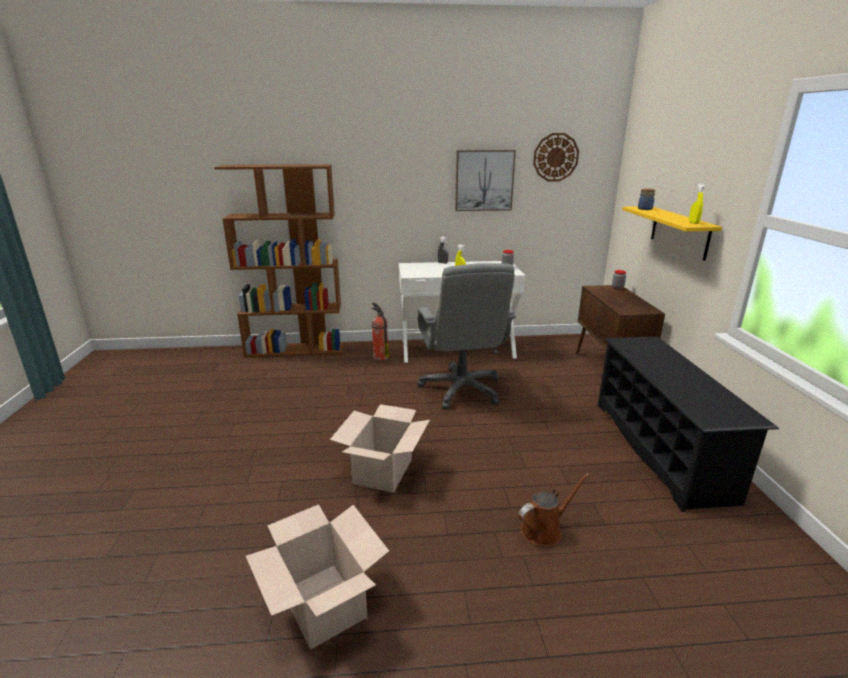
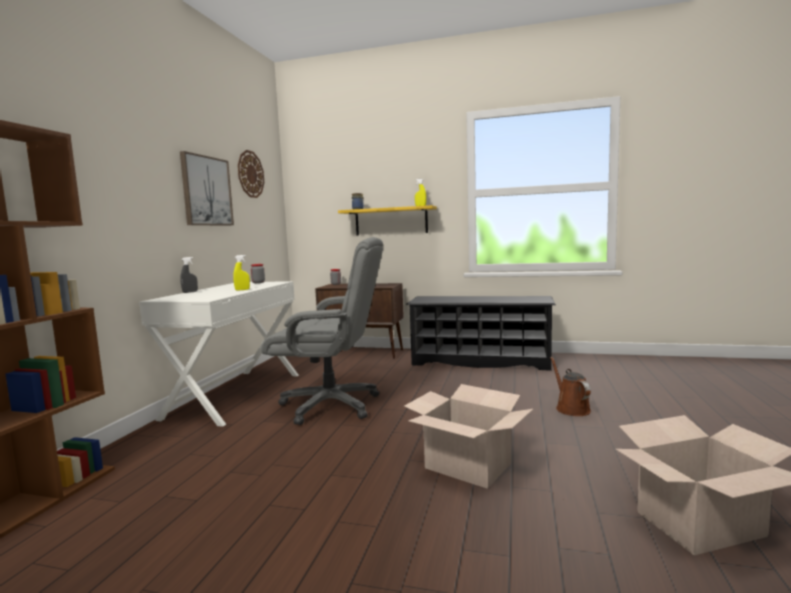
camera: 70 degrees left, 15 degrees down
(380, 357) = (180, 440): fire extinguisher -> none

